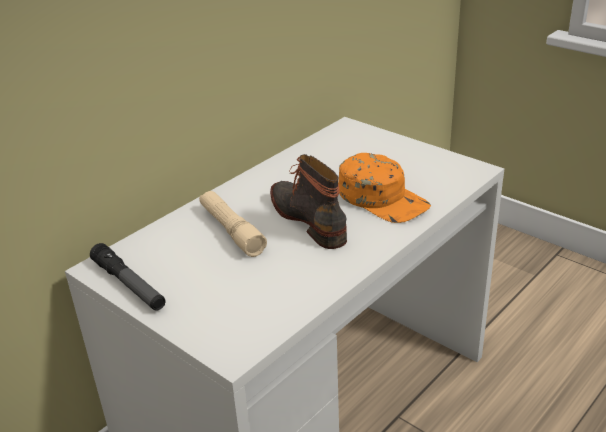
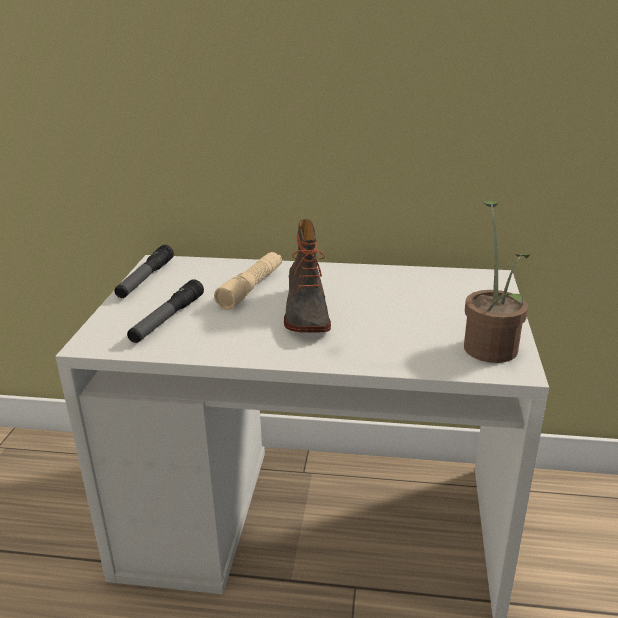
camera: 55 degrees right, 5 degrees down
(236, 293) = (167, 319): none -> flashlight
(310, 219) = (305, 313): boot -> boot turned 150 degrees clockwise
(383, 198) = (383, 335): orange cap -> none
(437, 165) = (491, 344): none -> potted plant

